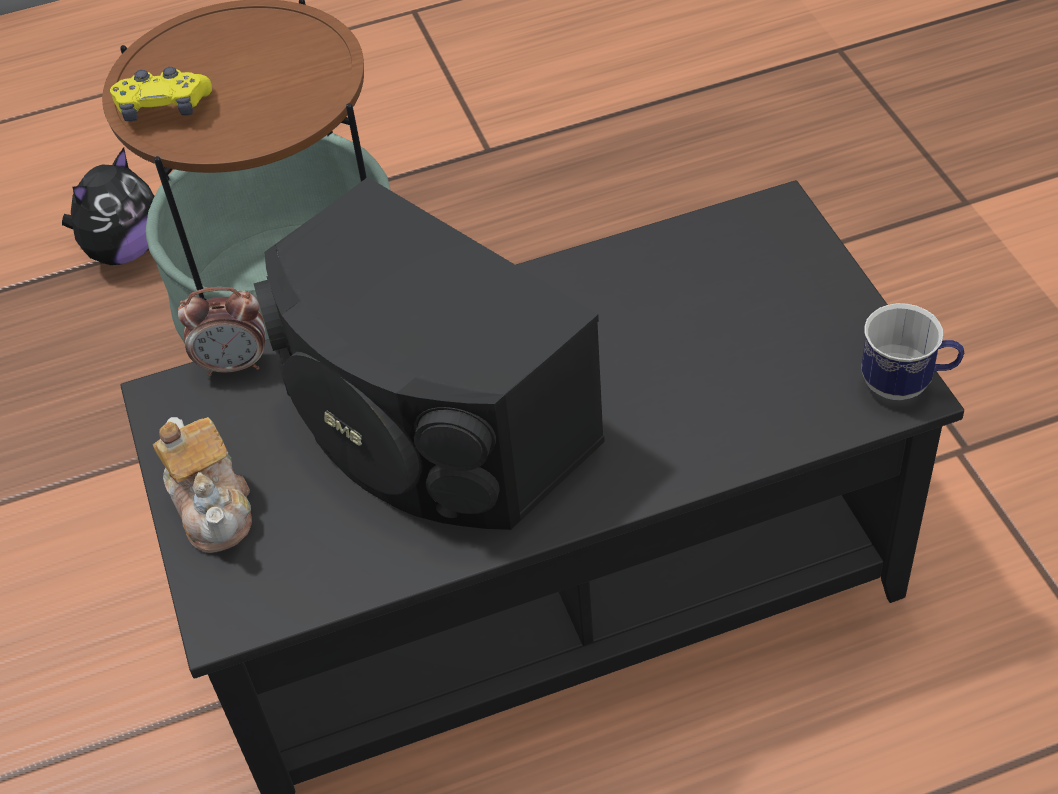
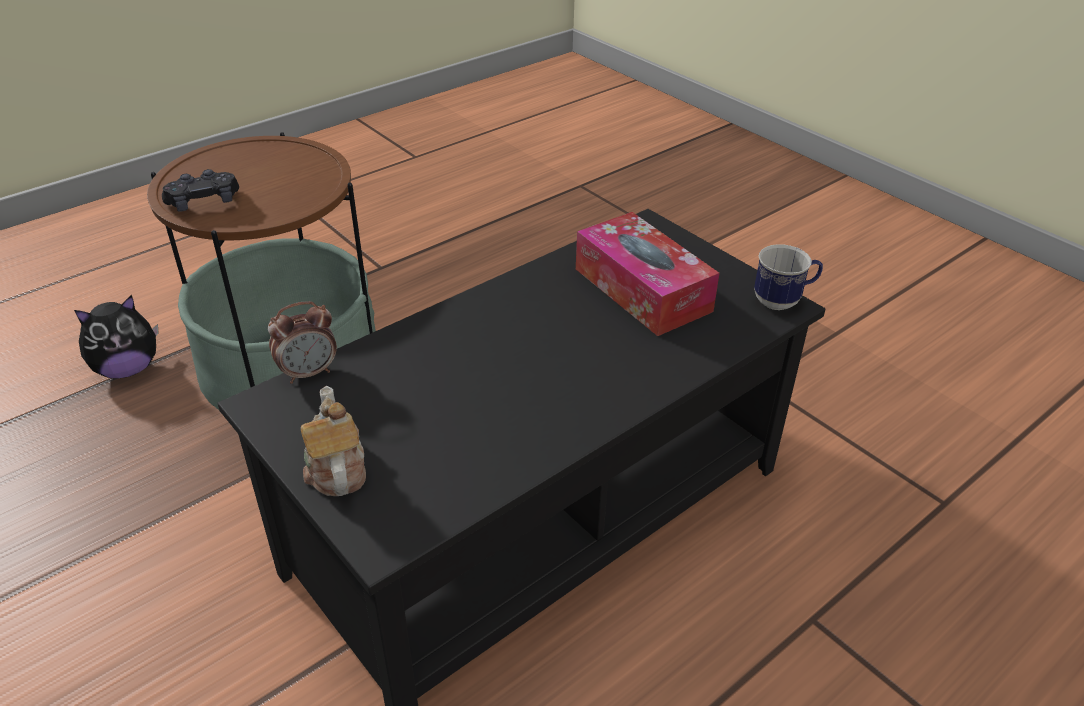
camera: 25 degrees left, 10 degrees down
(124, 250) = (128, 369): plush toy -> plush toy turned 45 degrees clockwise
(164, 107) = (204, 202): yellow game controller -> black game controller
(213, 506) = (335, 467): teapot -> teapot turned 150 degrees counterclockwise
(430, 425) = (480, 382): black speaker -> none
(712, 323) = (642, 290): none -> tissue box

